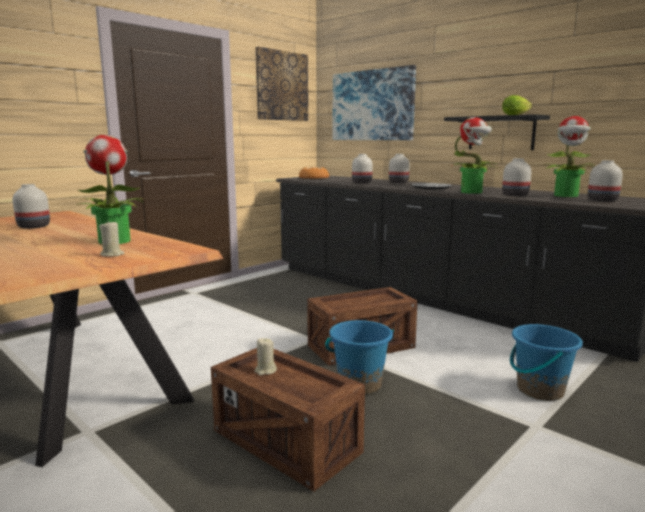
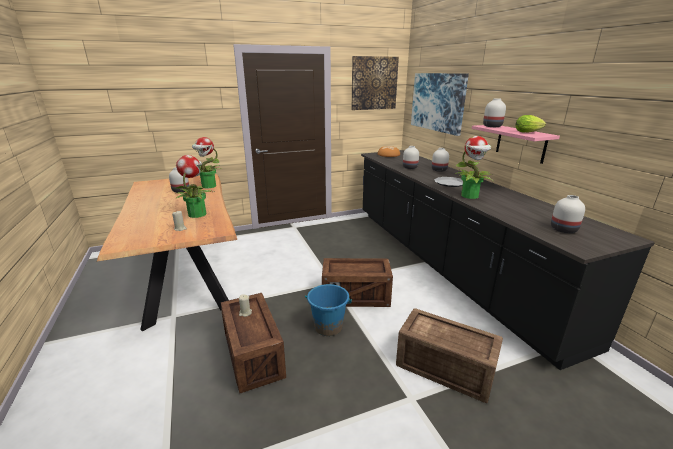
camera: 25 degrees right, 10 degrees up
(501, 133) = (520, 143): black shelf -> pink shelf
(514, 195) = (498, 206): white vase -> white vase (491, 126)
(539, 390) = (445, 370): blue bucket -> crate
(566, 195) = (545, 214): potted plant -> potted plant (208, 186)

